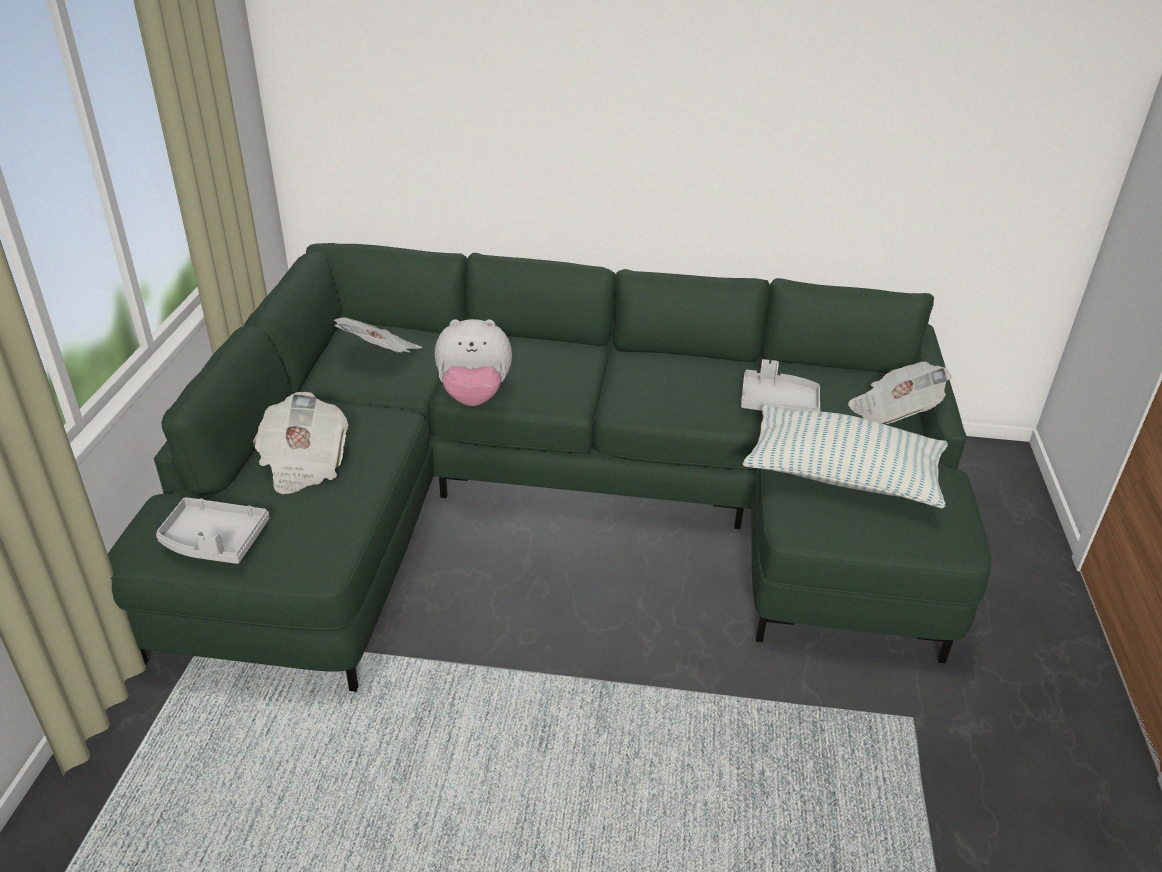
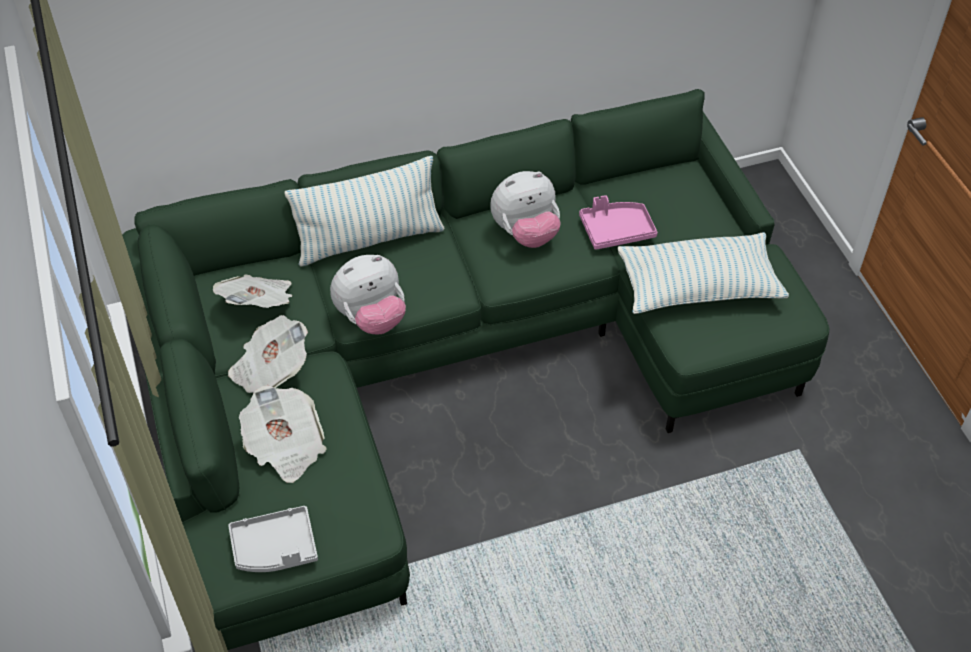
camera: 25 degrees left, 15 degrees up
(522, 341) = (369, 240): none -> pillow
(678, 378) = (526, 233): none -> plush toy
(778, 403) = (616, 230): grey tray -> pink tray
(893, 413) = (704, 206): newspaper -> newspaper (270, 370)

